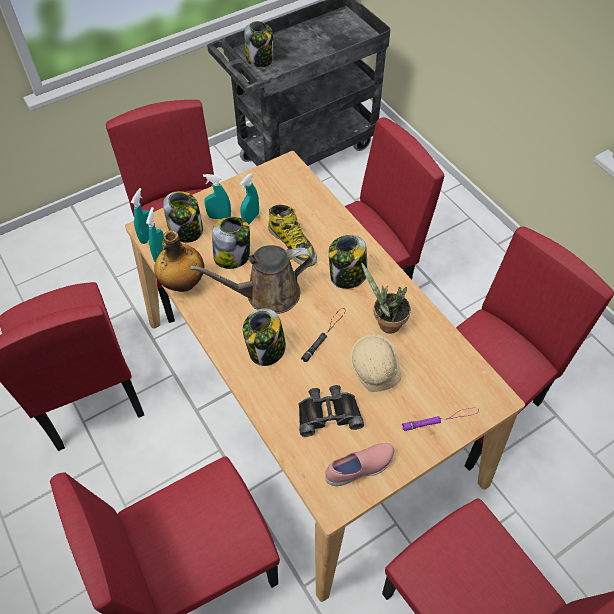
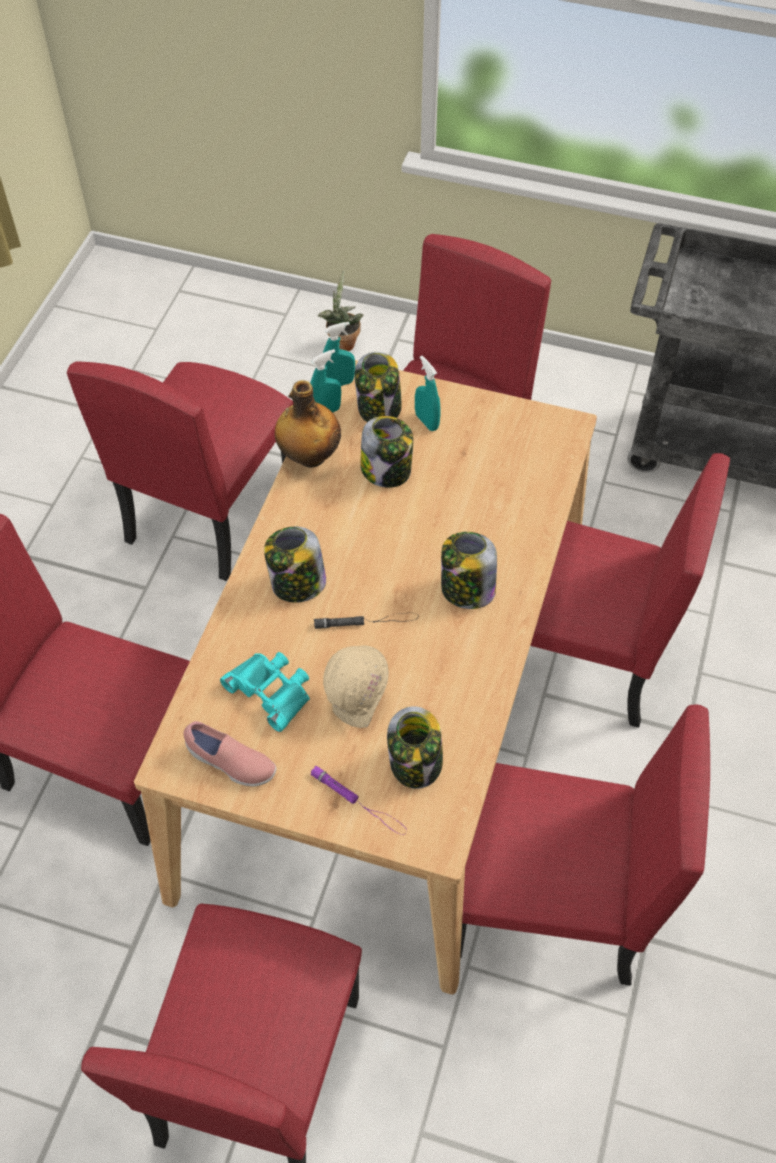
camera: 50 degrees right, 0 degrees up
(250, 218) = (454, 449): turquoise spray bottle -> none
(260, 59) = (708, 285): jar -> jar (416, 763)
(267, 294) = (367, 535): brown watering can -> none
(293, 244) = (458, 510): boot -> none
(328, 413) = (271, 690): black binoculars -> turquoise binoculars
(385, 323) = (437, 669): potted plant -> potted plant (342, 342)

